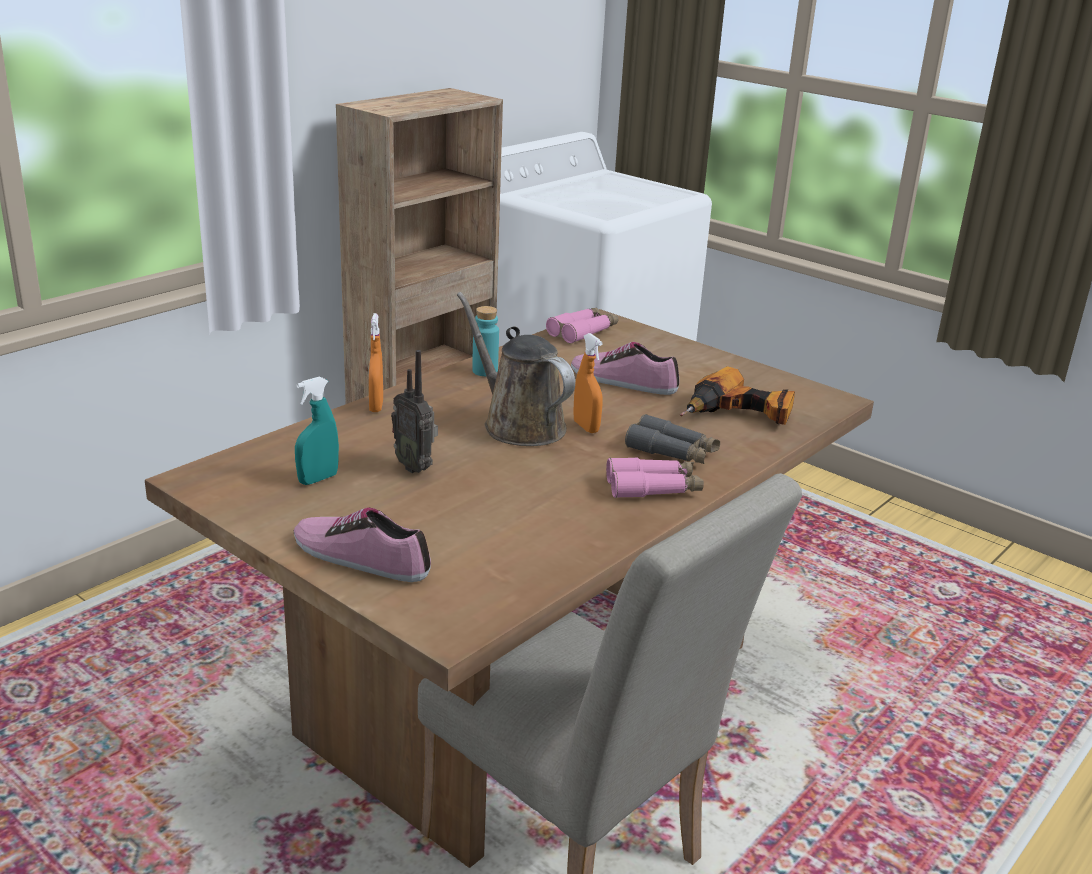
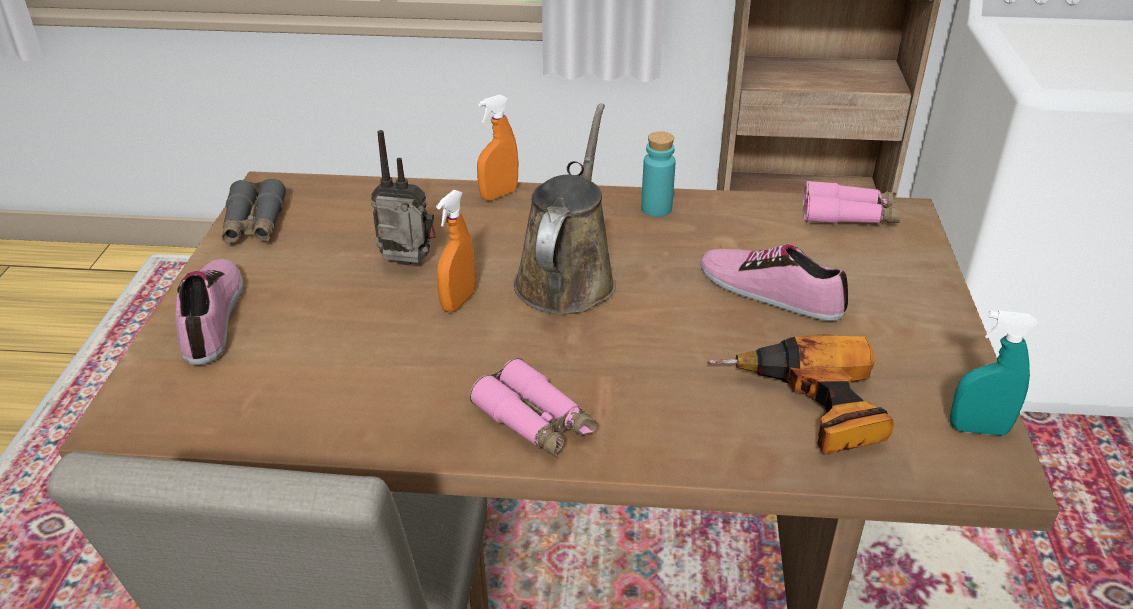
camera: 55 degrees right, 10 degrees up
(318, 479) = (328, 234): turquoise spray bottle -> turquoise spray bottle (978, 429)
(415, 467) = (406, 266): radio -> radio turned 90 degrees clockwise
(586, 427) = (620, 317): orange spray bottle -> orange spray bottle (458, 301)
(623, 381) = (770, 291): shoe -> shoe turned 45 degrees counterclockwise
(672, 452) = (641, 398): grey binoculars -> grey binoculars (254, 224)

